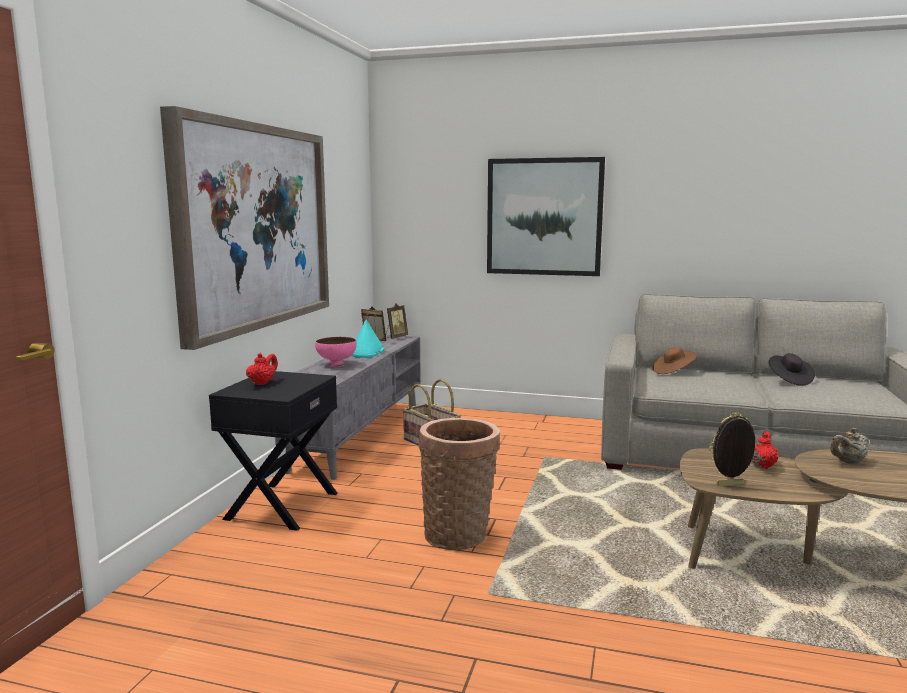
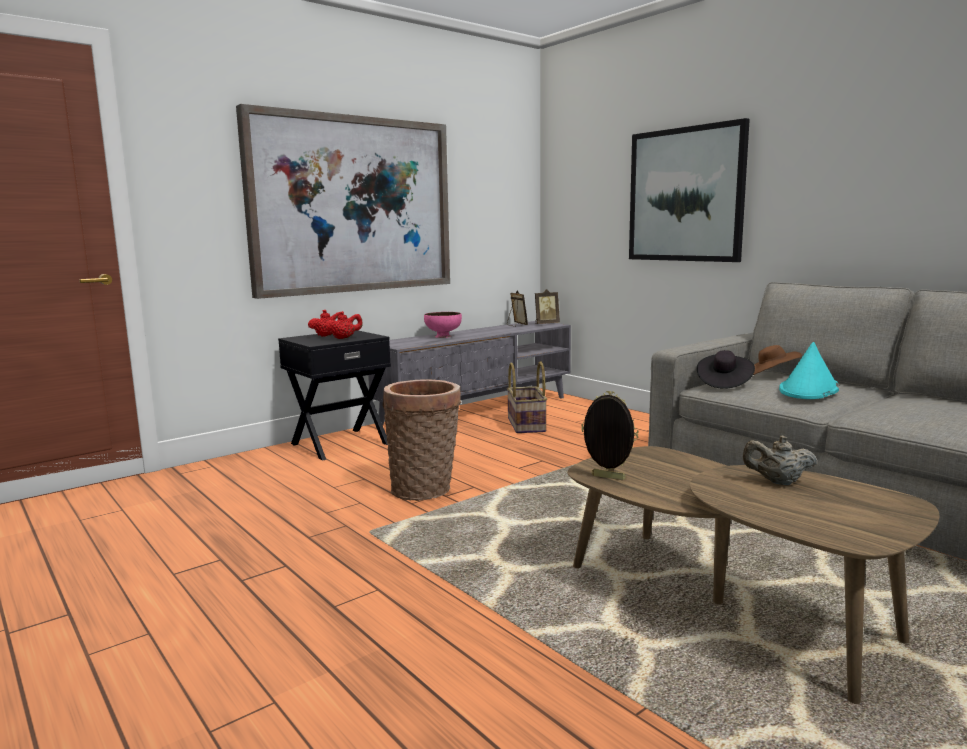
camera: 35 degrees right, 0 degrees up
(366, 351) = (492, 330): turquoise hat -> turquoise hat (809, 390)
(762, 466) = (691, 472): red teapot -> red teapot (344, 338)
(789, 380) = (910, 399): black hat -> black hat (723, 383)

